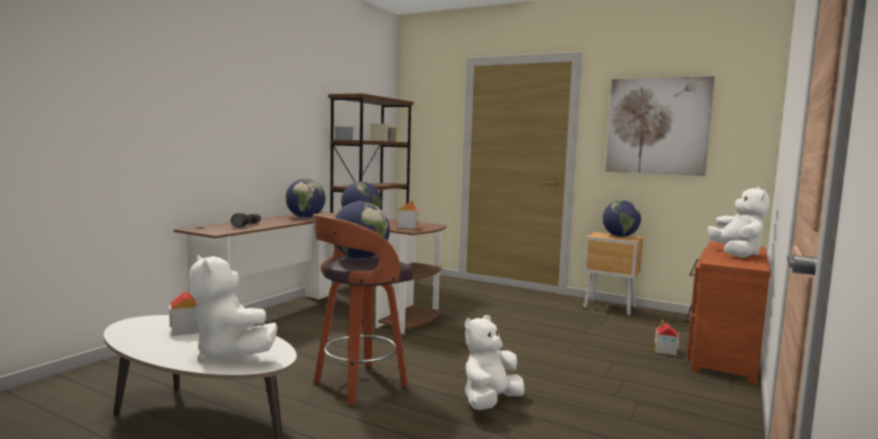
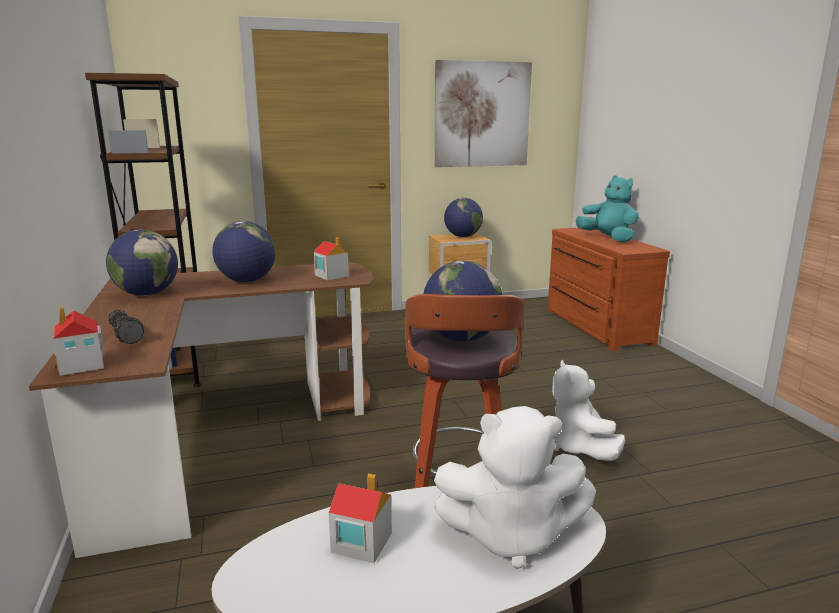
camera: 45 degrees left, 10 degrees up
(665, 350) = (569, 340): toy house -> toy house (82, 365)
(736, 254) = (608, 239): white plush toy -> turquoise plush toy

